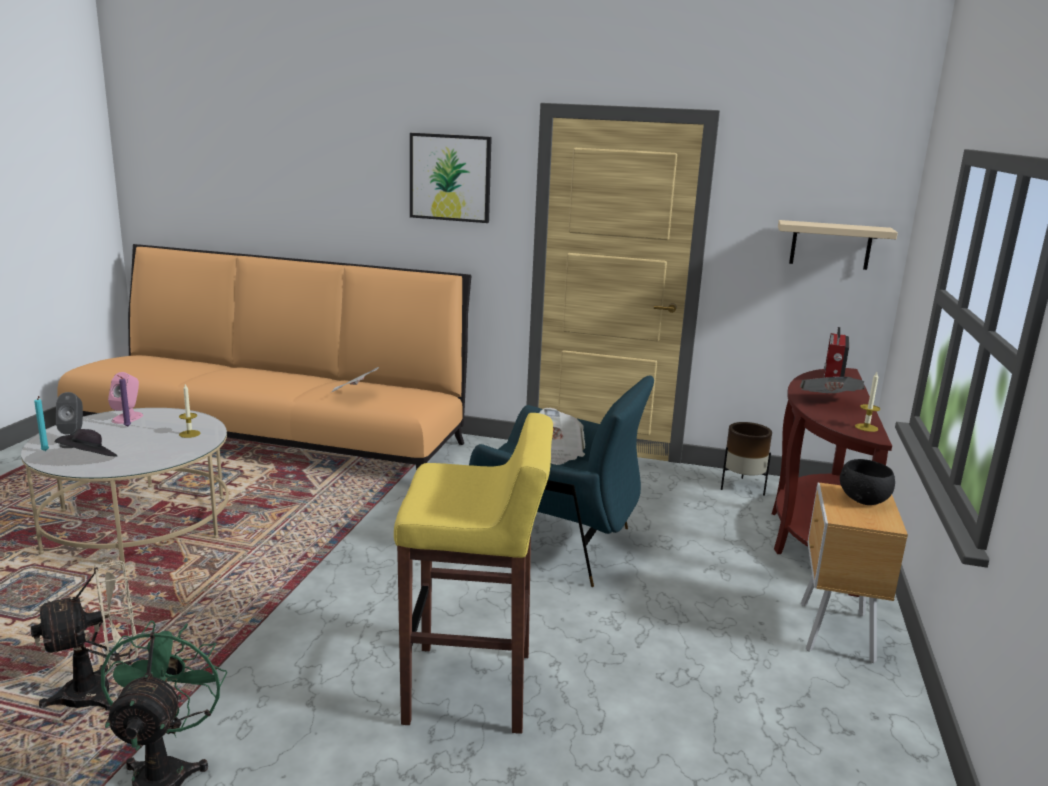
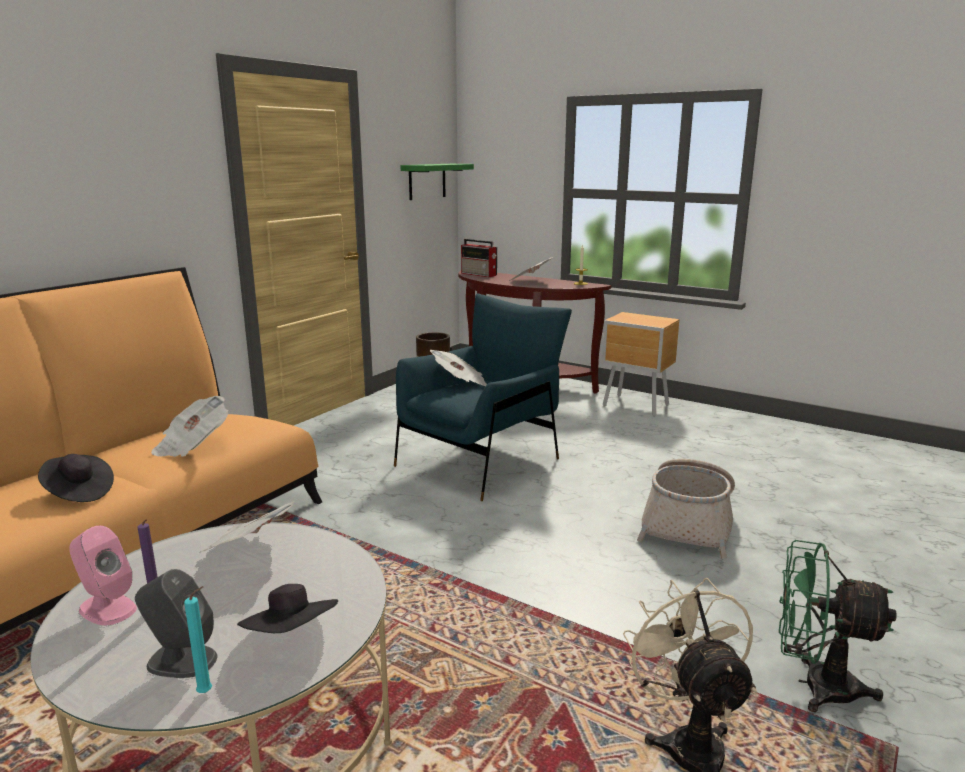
camera: 70 degrees left, 0 degrees up
(189, 434) = (253, 548): candle -> newspaper
(274, 386) = (78, 492): none -> black hat
(450, 177) = (131, 147): picture -> none
(471, 688) = (688, 523): yellow stool -> basket
(830, 245) = (427, 181): beige shelf -> green shelf
(864, 500) = (634, 317): black bowl -> none

